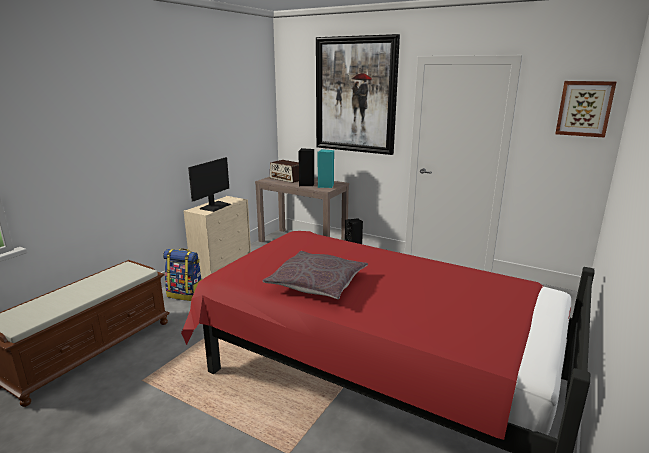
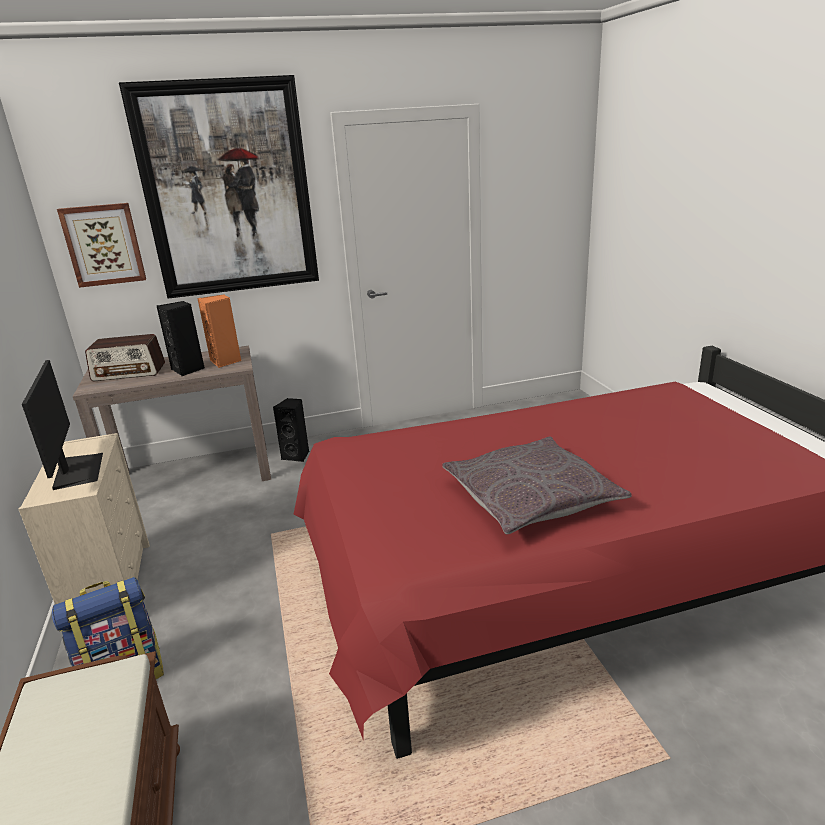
camera: 45 degrees left, 5 degrees up
(325, 186) = (226, 361): turquoise speaker -> orange speaker
(584, 108) = (555, 169): picture -> picture (104, 245)

